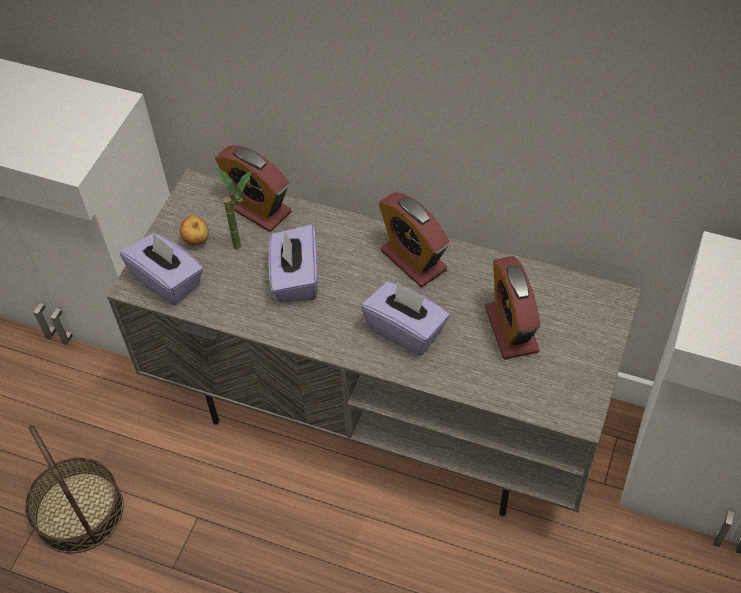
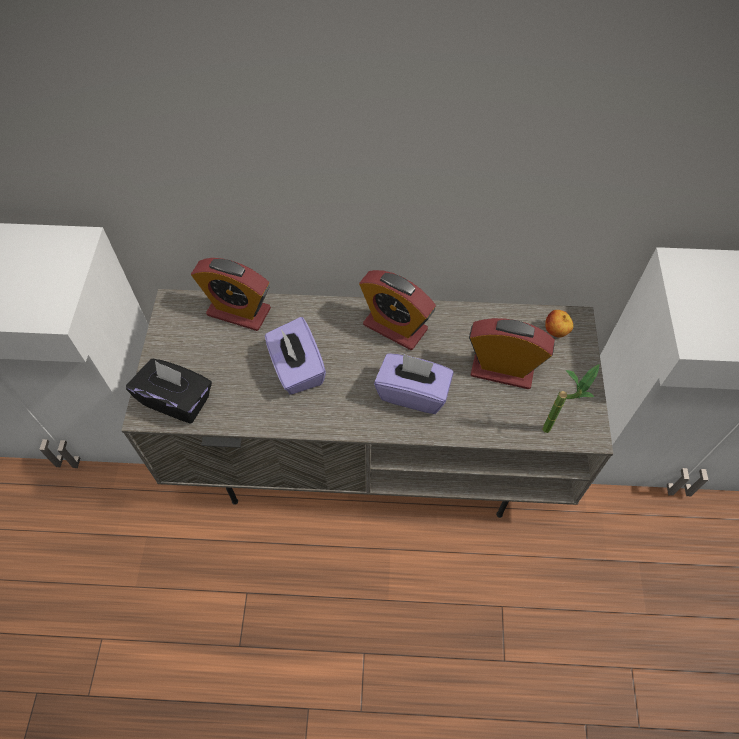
camera: 20 degrees left, 5 degrees up
(78, 511) = (136, 619): basket -> none
(168, 281) = (177, 400): purple tissue box -> black tissue box
(197, 241) = (192, 355): apple -> apple (556, 332)
(245, 246) = (239, 350): potted plant -> potted plant (554, 428)
(511, 329) = (502, 369): alarm clock -> alarm clock turned 135 degrees clockwise

